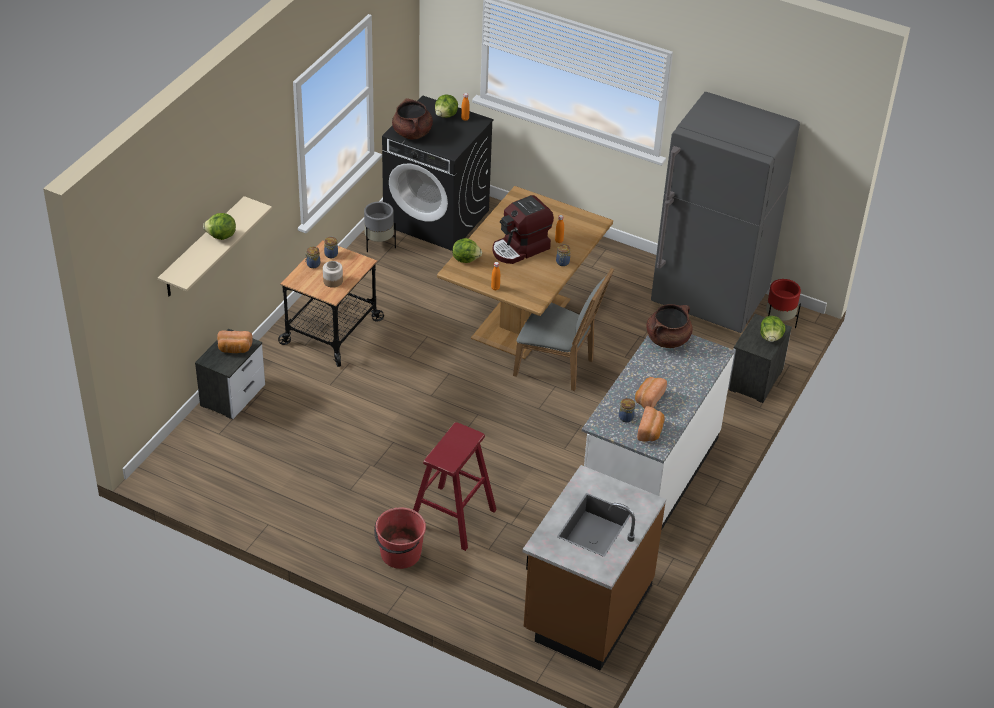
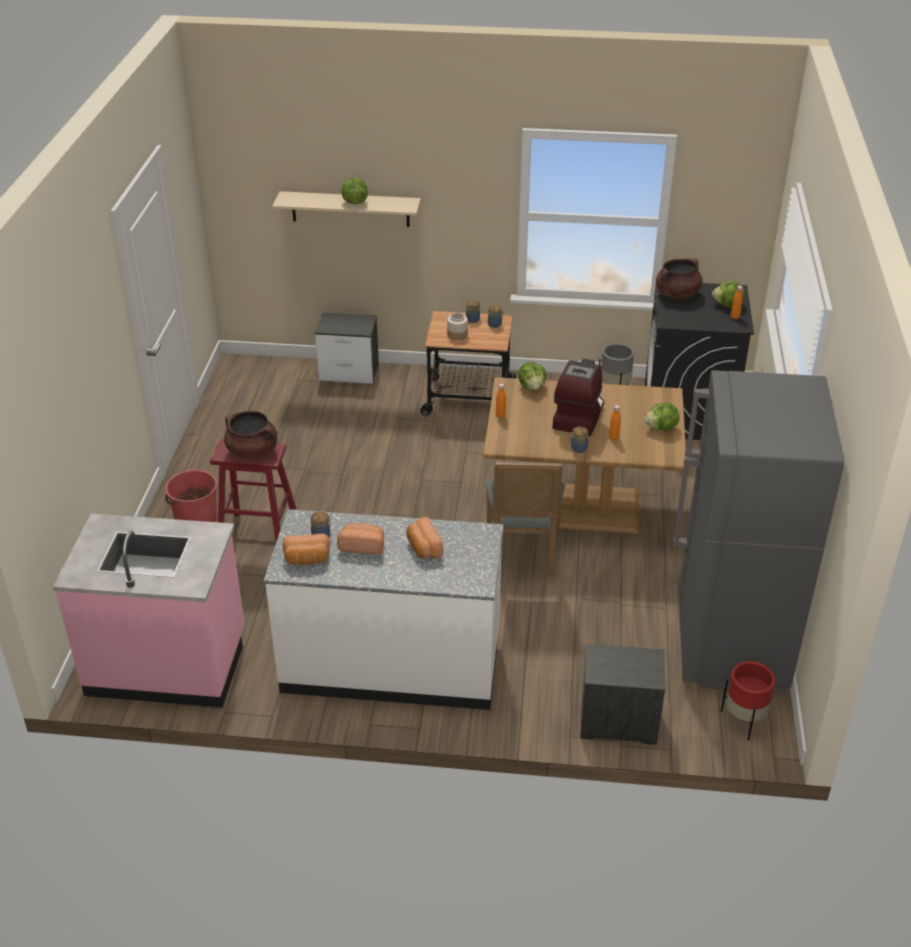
camera: 70 degrees right, 5 degrees down
(234, 349) = (351, 325): bread -> bread (423, 548)
(520, 249) = (578, 416): coffee machine -> coffee machine turned 75 degrees clockwise
(586, 609) = (167, 663): brown counter -> pink counter
(667, 339) = (476, 538): brown cooking pot -> brown cooking pot (253, 451)
(771, 337) = (628, 674): lettuce -> lettuce (661, 428)

